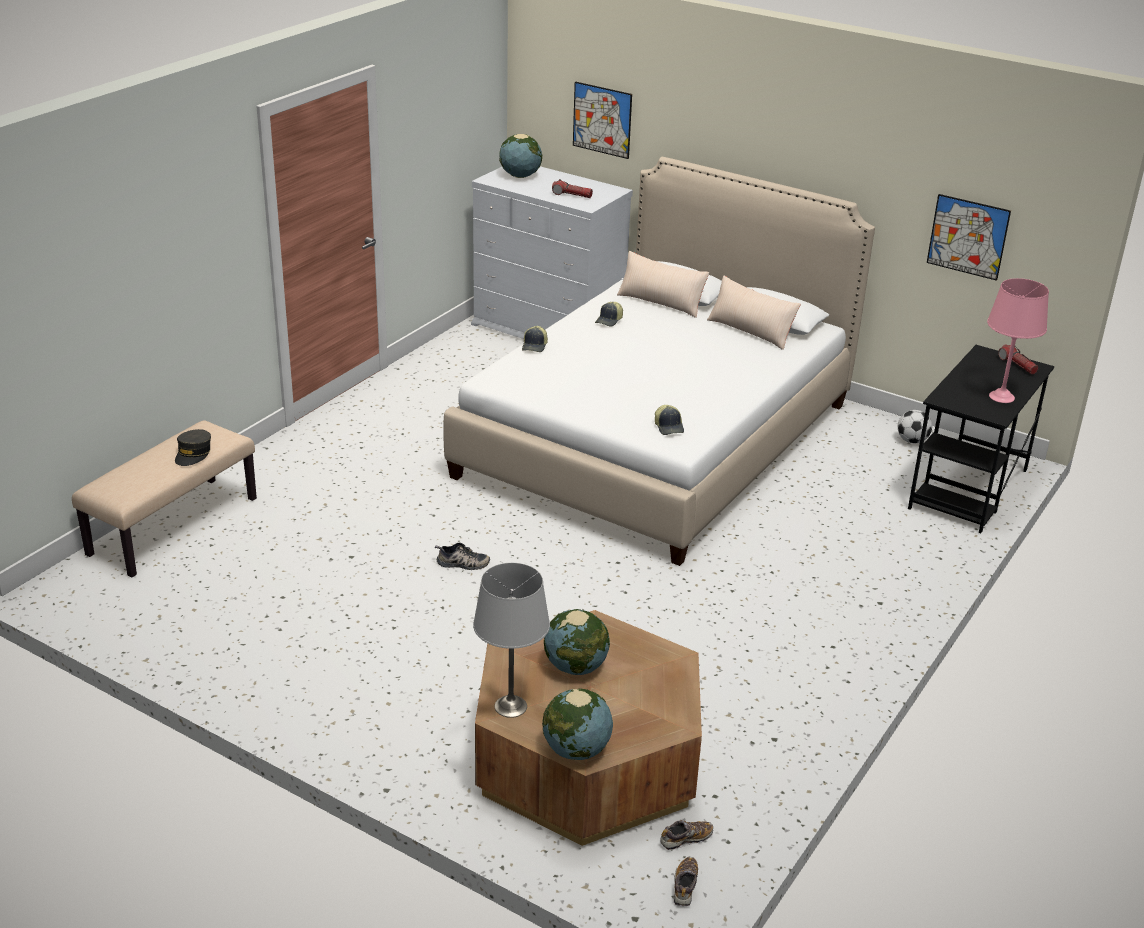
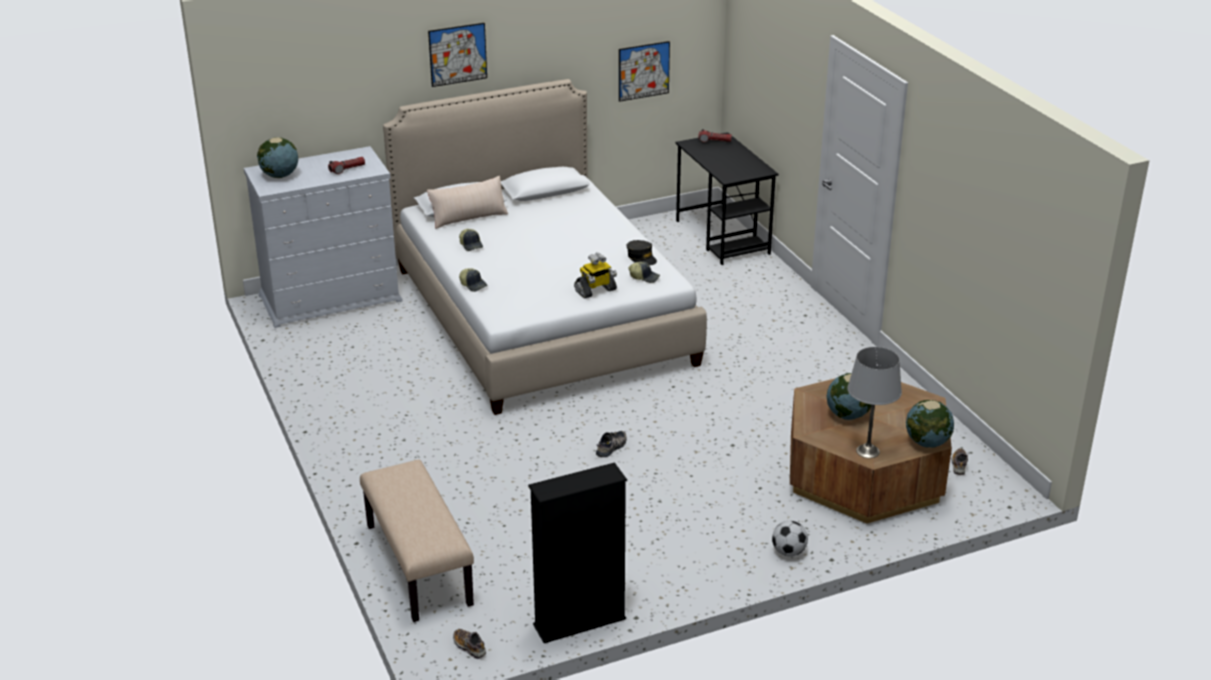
camera: 55 degrees left, 0 degrees up
(147, 649) = (579, 622): none -> black bookcase
(193, 454) = (421, 489): grey cap -> grey cap (641, 258)
(602, 120) = (326, 99): picture -> picture (457, 54)
(604, 409) = (595, 290): none -> toy robot
(685, 886) = (996, 480): shoe -> shoe (469, 647)
(751, 331) = (551, 203): beige pillow -> none
(912, 441) = (650, 230): football -> football (788, 552)
(1001, 397) = (745, 161): pink table lamp -> none

